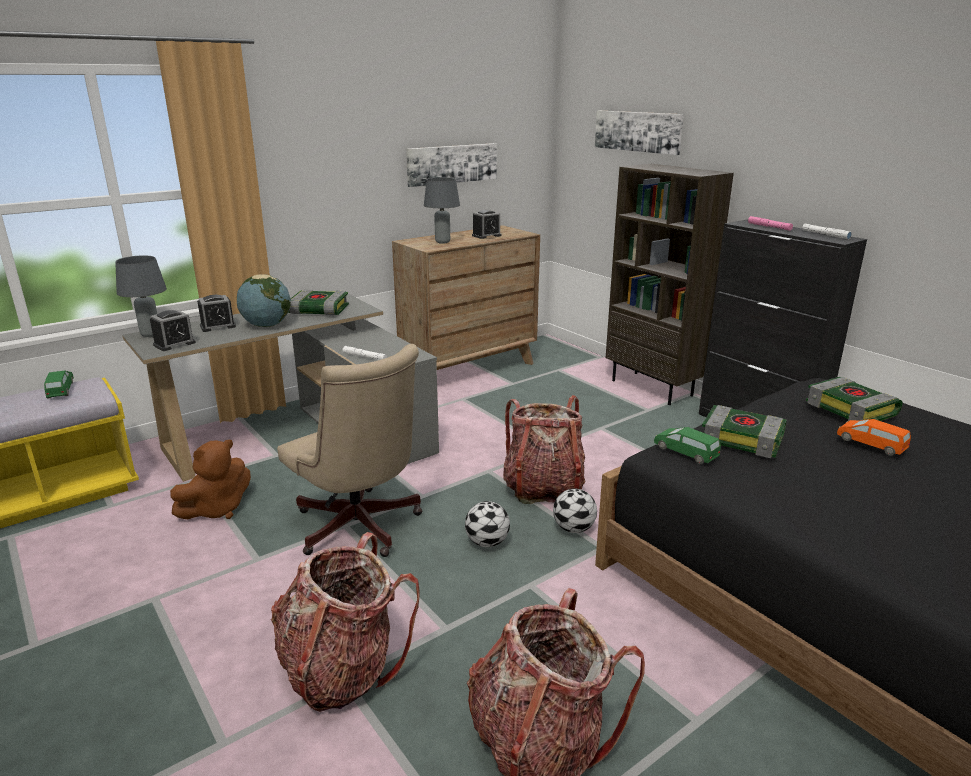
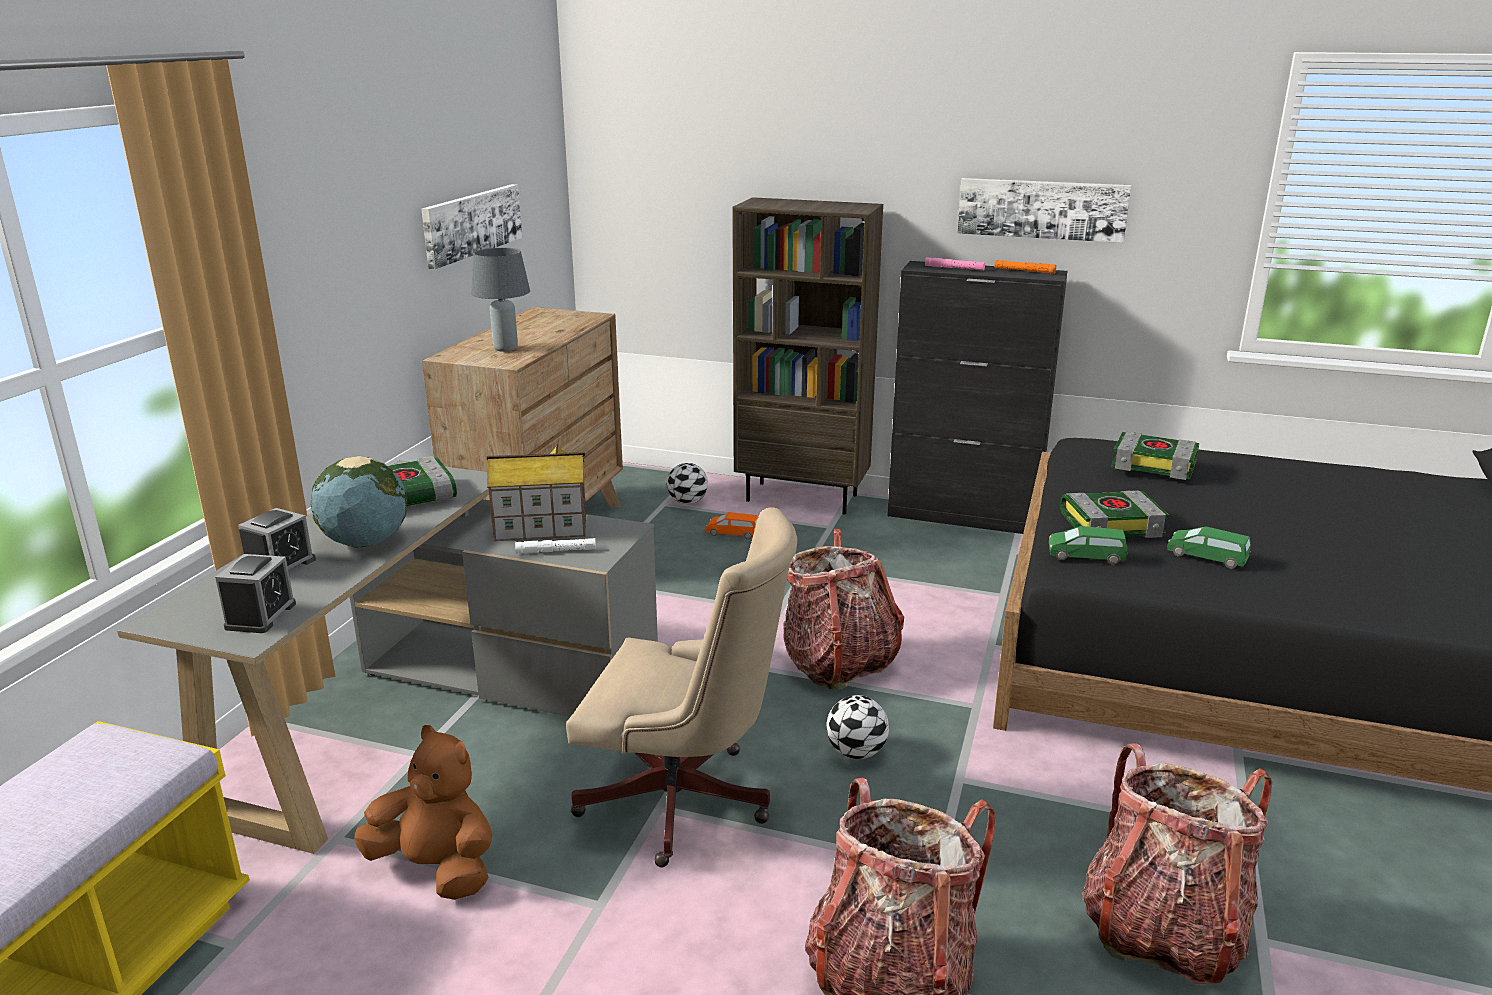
camera: 35 degrees left, 0 degrees up
(60, 390) = (69, 770): green toy car -> green toy car (1206, 557)
(150, 334) = (177, 613): grey table lamp -> none
(217, 509) = (437, 868): brown plush toy -> brown plush toy turned 75 degrees counterclockwise
(377, 344) = (540, 527): none -> toy house
(486, 235) = (547, 328): alarm clock -> none
(574, 529) = (924, 697): football -> football (688, 502)
(638, 131) = (723, 154): picture -> picture (1042, 209)
(825, 235) = (1024, 271): white flashlight -> orange flashlight
(871, 444) = (1211, 496): orange toy car -> orange toy car (733, 533)

